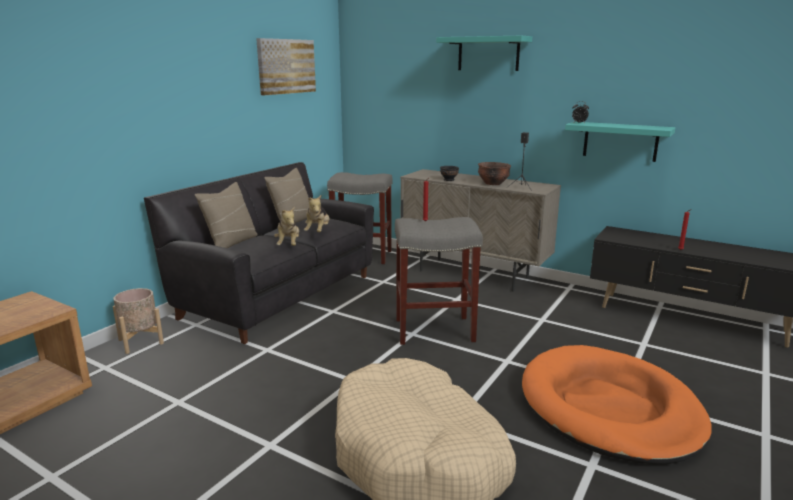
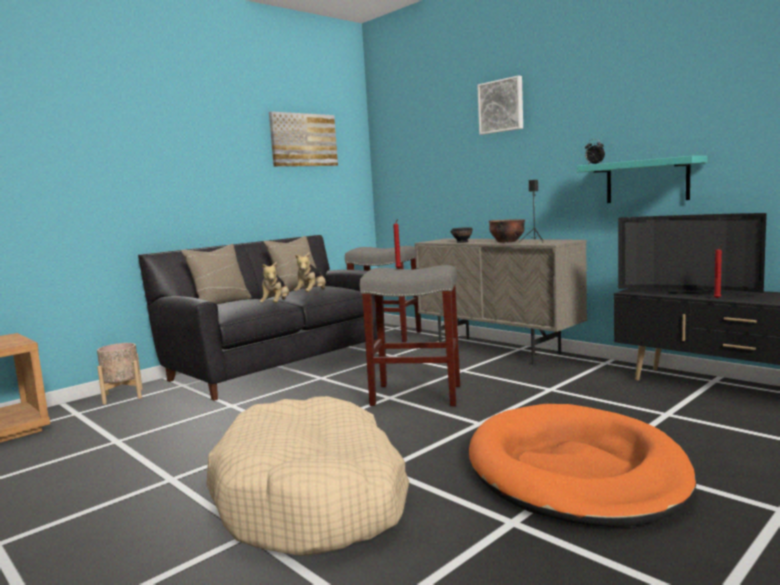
camera: 15 degrees right, 10 degrees down
(488, 54) = (501, 106): turquoise shelf -> picture
(652, 239) = (689, 291): none -> television

